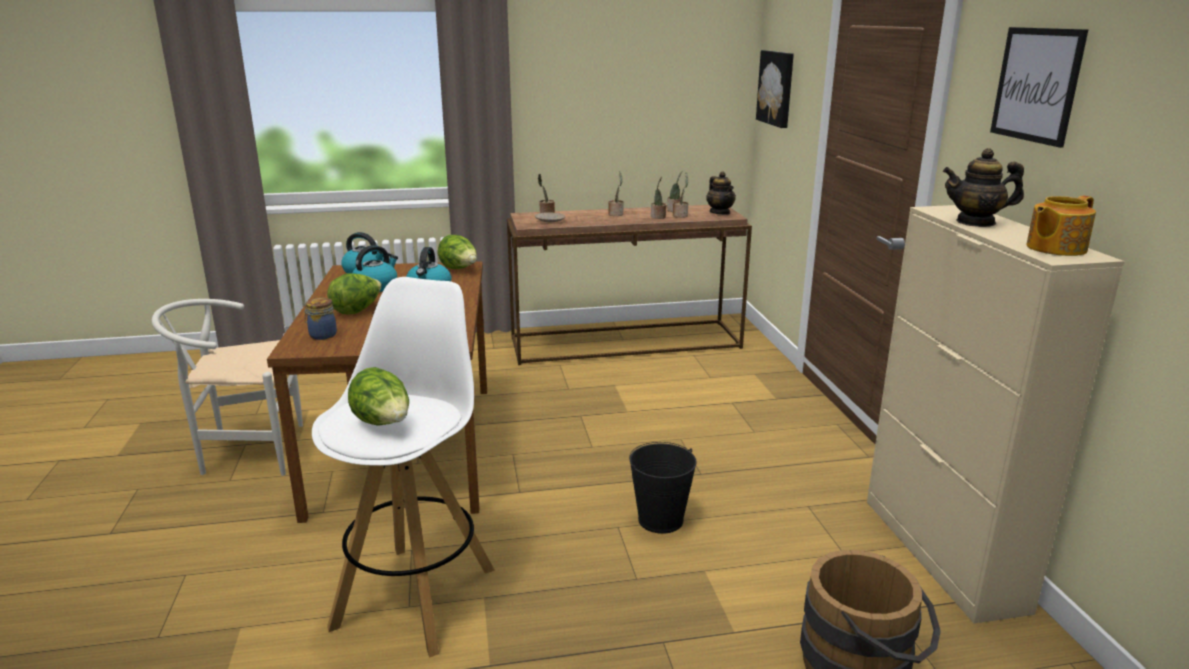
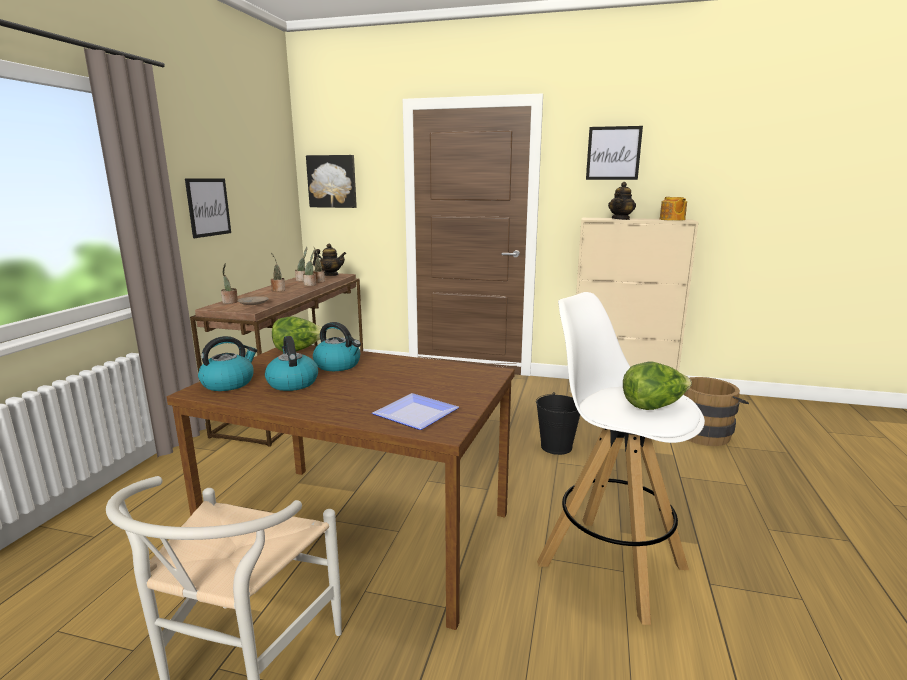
camera: 65 degrees left, 5 degrees down
(322, 335) = (416, 416): jar -> plate
(357, 310) = (358, 396): lettuce -> none
(580, 113) = (208, 207): none -> picture

